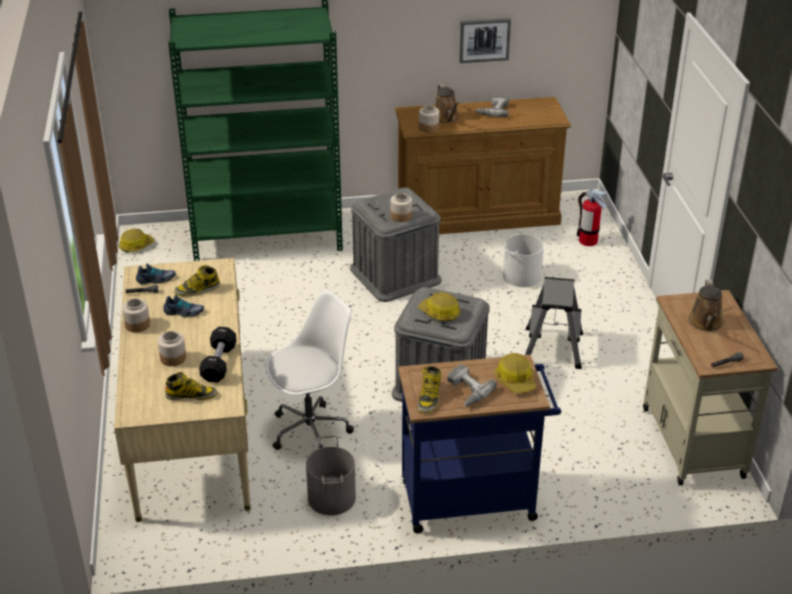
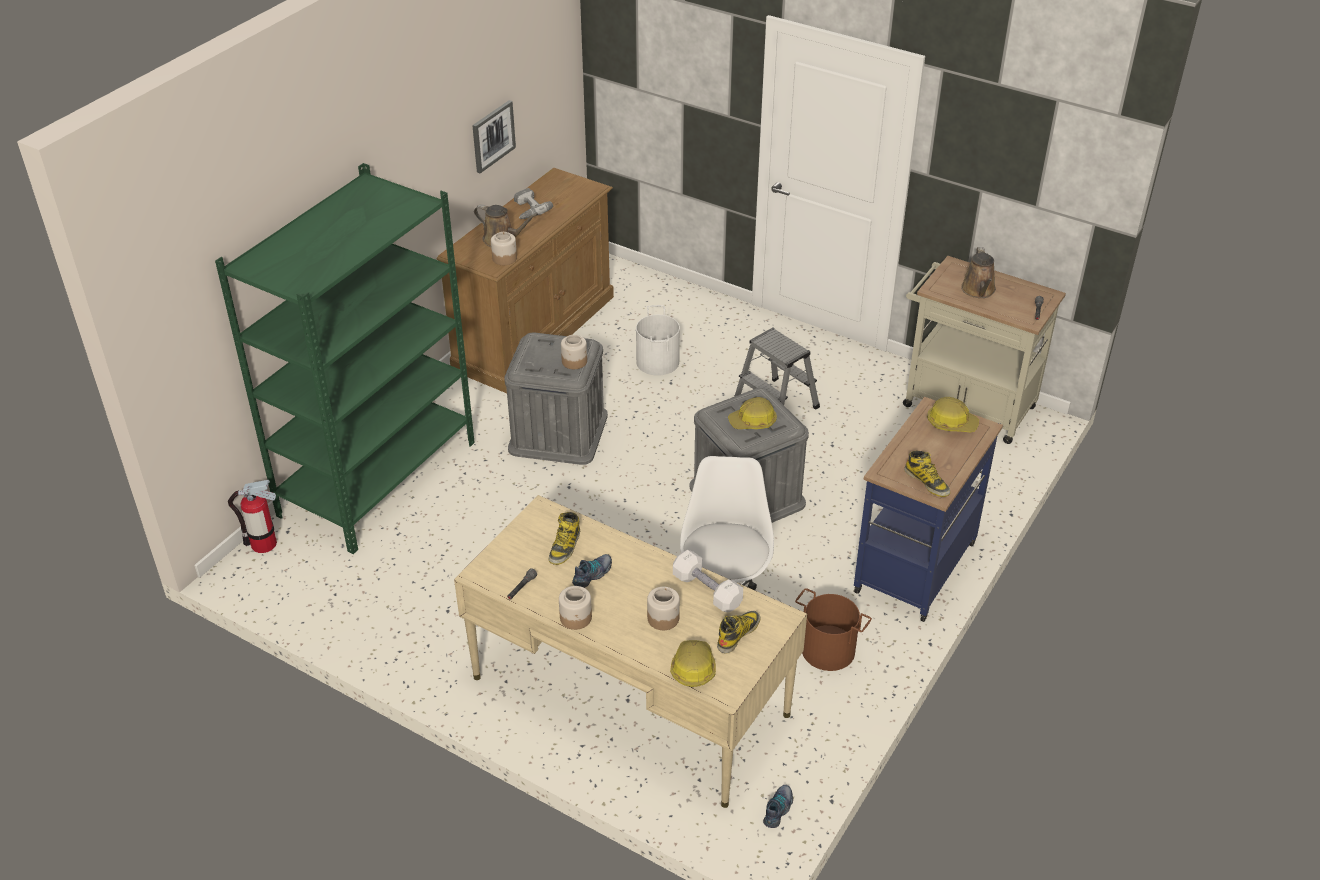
camera: 50 degrees left, 5 degrees up
(136, 246) = (261, 582): hard hat -> hard hat (693, 668)
(156, 279) = (509, 567): shoe -> shoe (778, 809)
(219, 363) = (707, 591): black dumbbell -> white dumbbell
(331, 498) = (827, 650): grey bucket -> brown bucket
(466, 391) = (938, 457): power drill -> none
(587, 241) = (656, 297): fire extinguisher -> fire extinguisher (263, 544)
(706, 323) = (979, 291): brown watering can -> brown watering can turned 45 degrees clockwise

